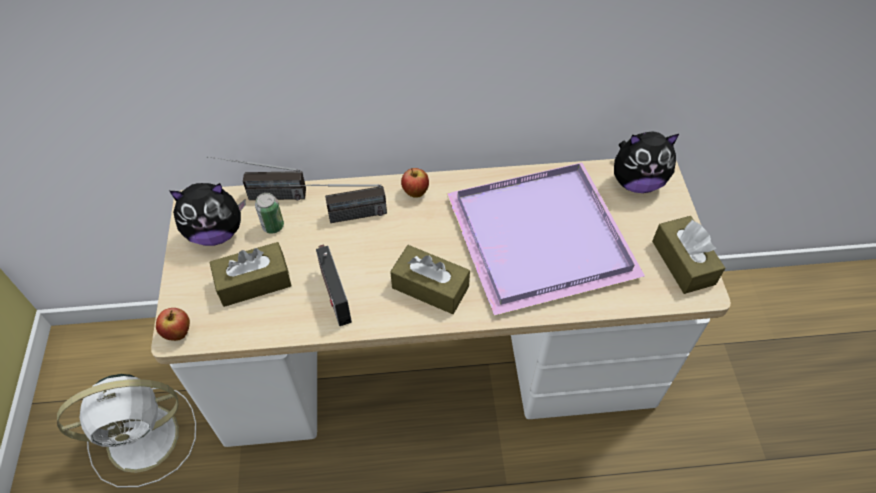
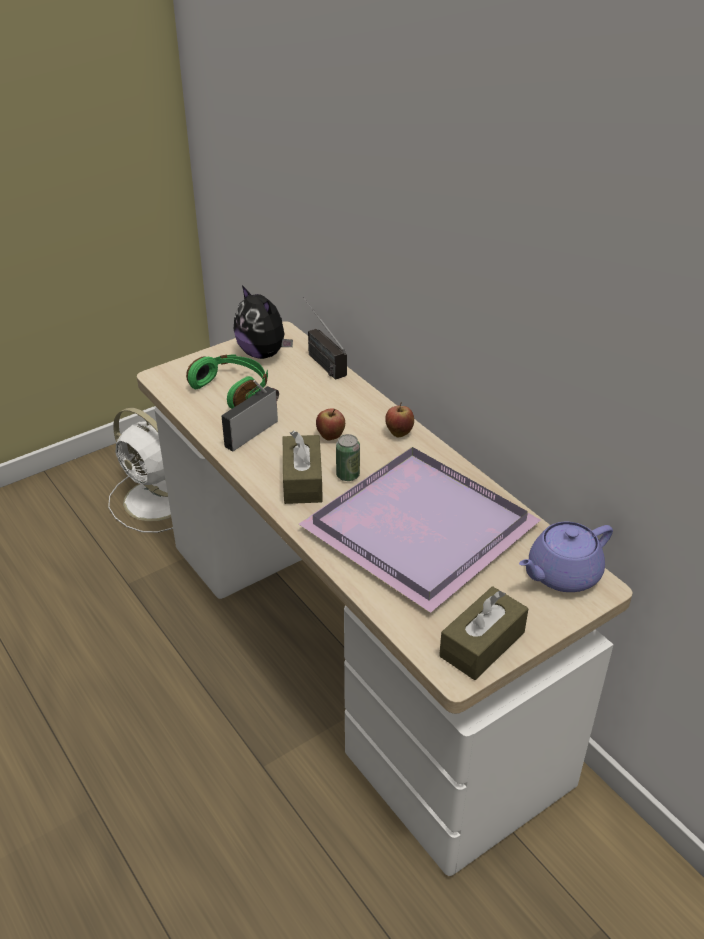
camera: 60 degrees right, 15 degrees down
(178, 333) = (162, 376): apple -> apple (330, 437)
(254, 282) = (232, 389): brown tissue box -> green headphones
(273, 226) = (293, 376): can -> can (348, 475)
(342, 217) = (334, 405): radio -> none
(636, 182) = (562, 574): plush toy -> purple teapot

